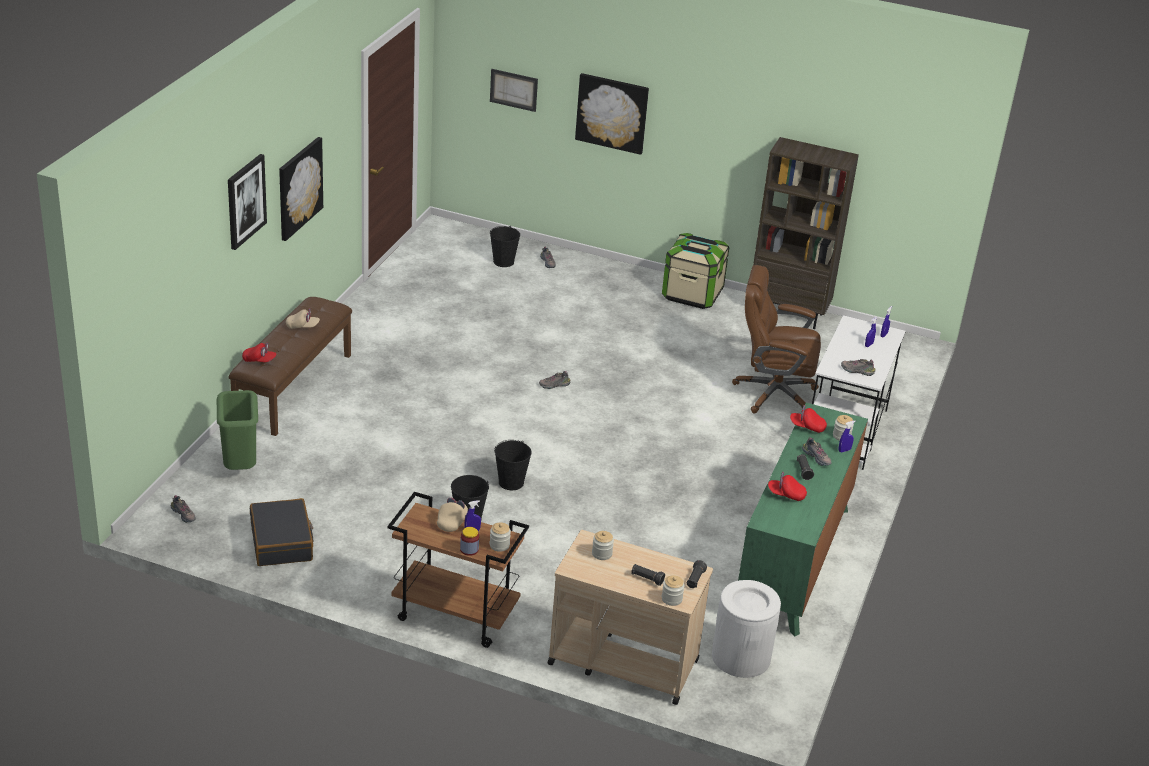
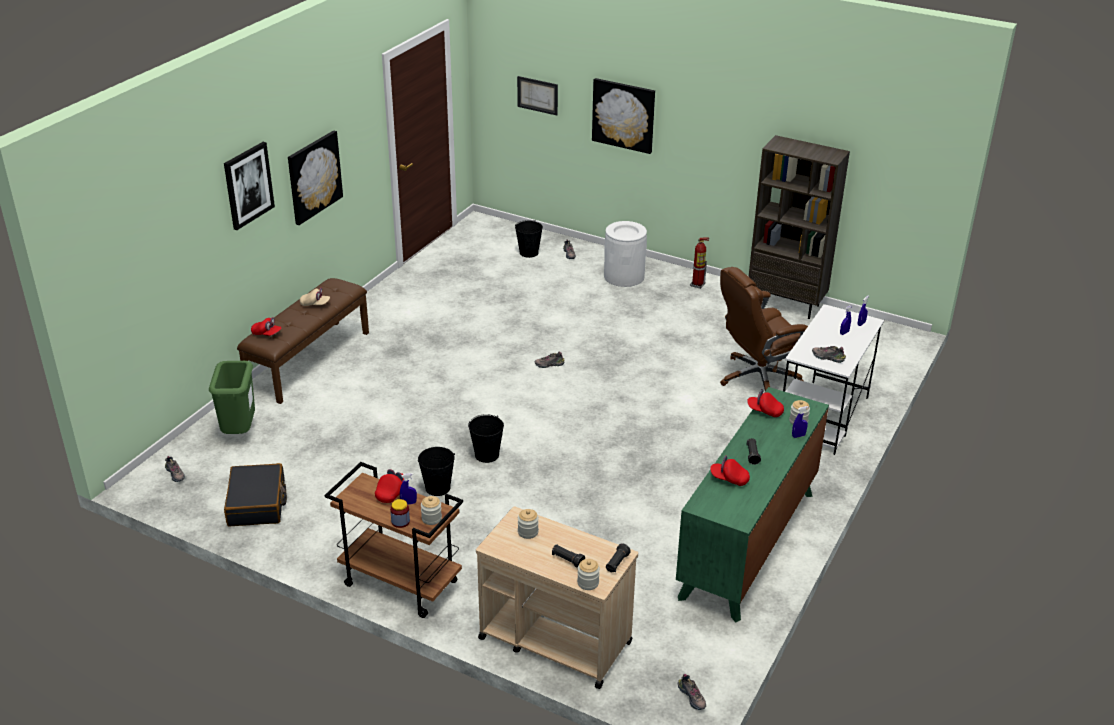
camera: 10 degrees right, 0 degrees up
(452, 521) = (391, 492): beige cap -> red cap
(692, 294) = (697, 285): storage box -> fire extinguisher
(740, 657) = (675, 641): white trash can -> white trash can (623, 276)
(772, 393) = (757, 378): brown office chair -> brown office chair turned 45 degrees counterclockwise
(817, 458) = (769, 442): shoe -> shoe (692, 697)

